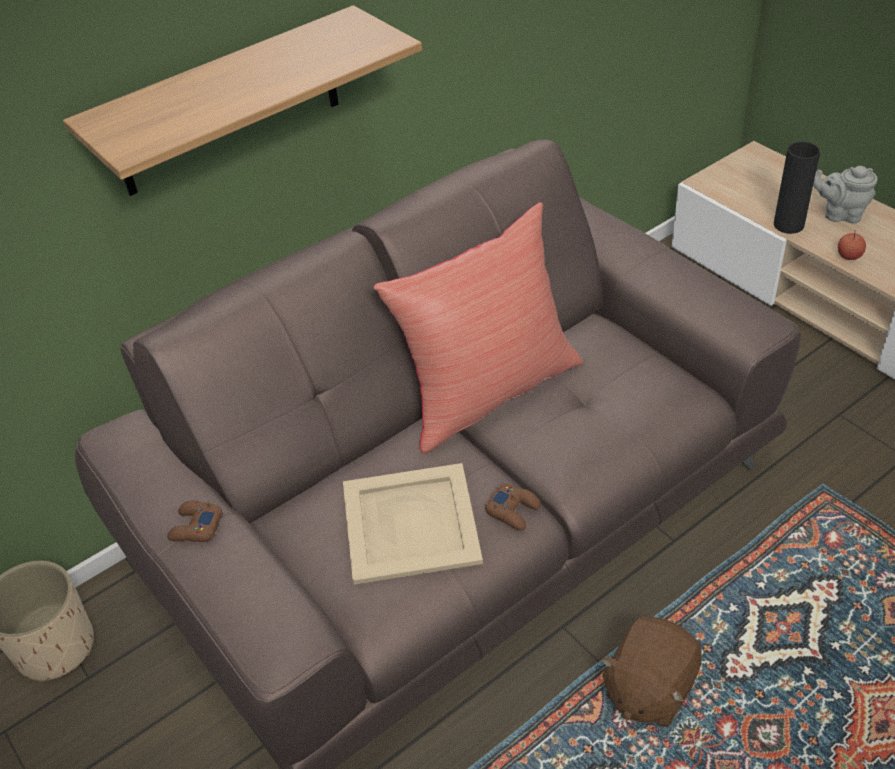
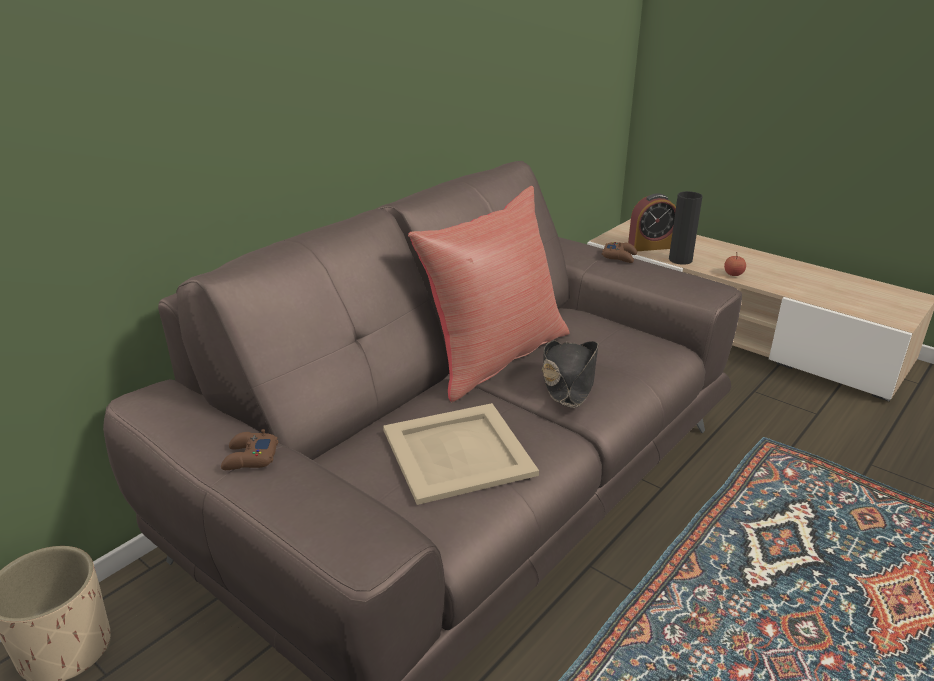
camera: 15 degrees left, 15 degrees down
(227, 104) = (267, 82): shelf -> none
(513, 510) = (551, 434): brown game controller -> brown game controller (619, 256)
(557, 437) = (568, 381): none -> black hat
(648, 688) = (686, 606): brown plush toy -> none
(759, 197) = (651, 246): none -> alarm clock
(840, 214) = (714, 253): grey teapot -> none

